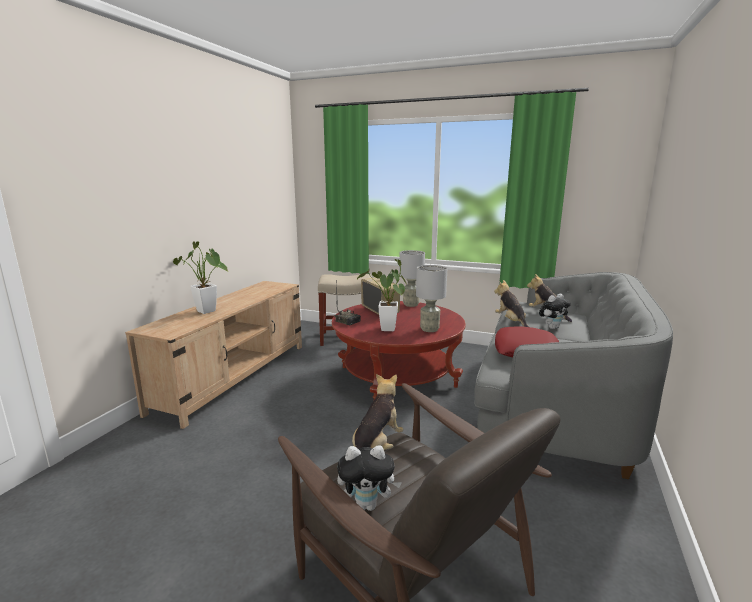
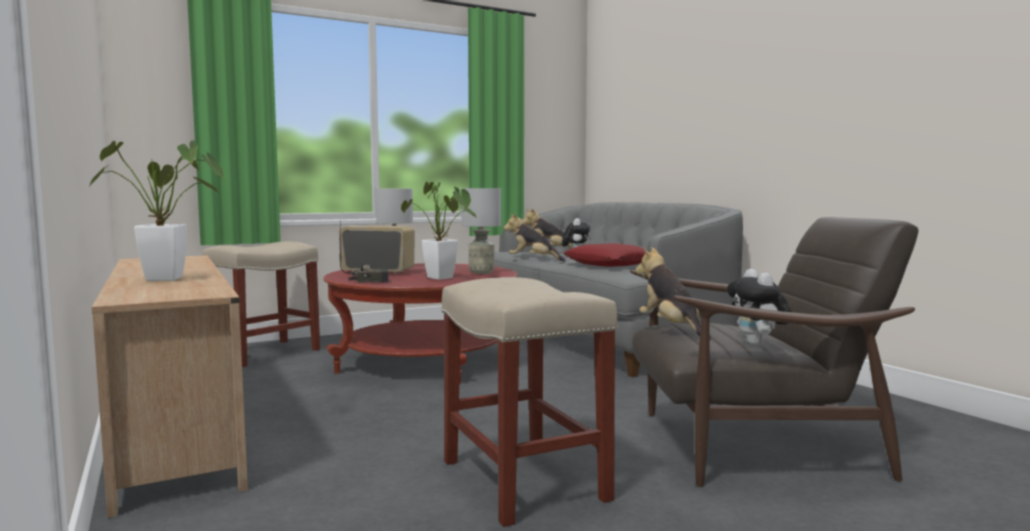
camera: 50 degrees left, 10 degrees down
(252, 496) = (521, 479): none -> beige stool
(367, 505) = (757, 345): plush toy -> plush toy turned 135 degrees clockwise

